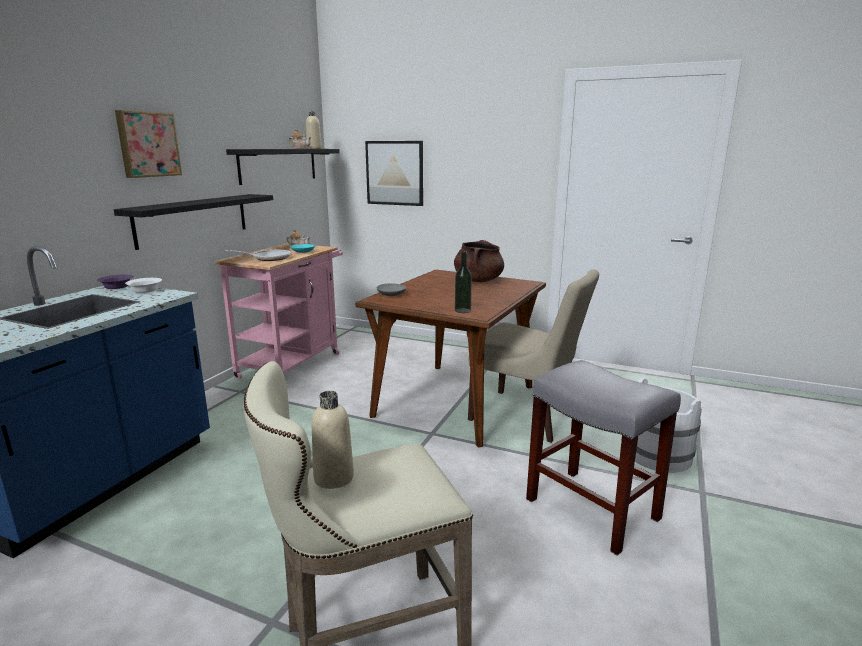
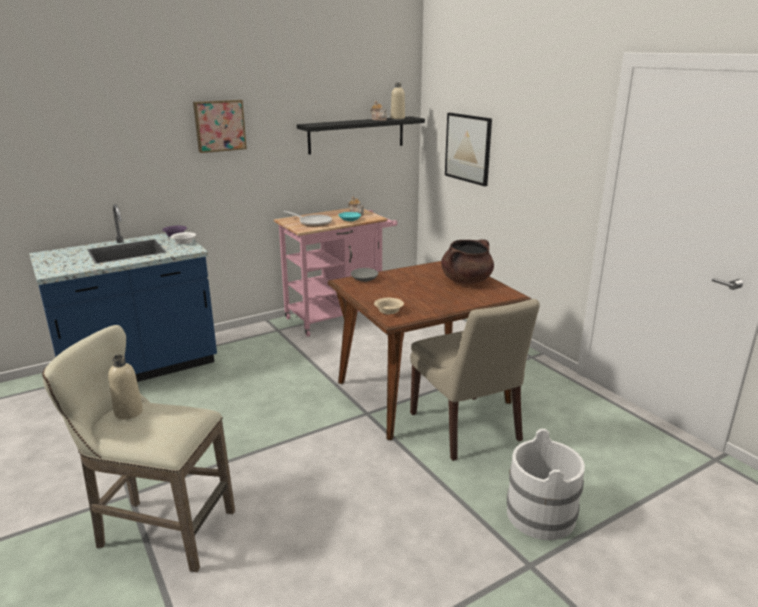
camera: 35 degrees right, 5 degrees up
(193, 219) = (257, 184): black shelf -> none
(462, 310) = (388, 311): bottle -> beige bowl
(593, 509) = (407, 529): grey stool -> none

